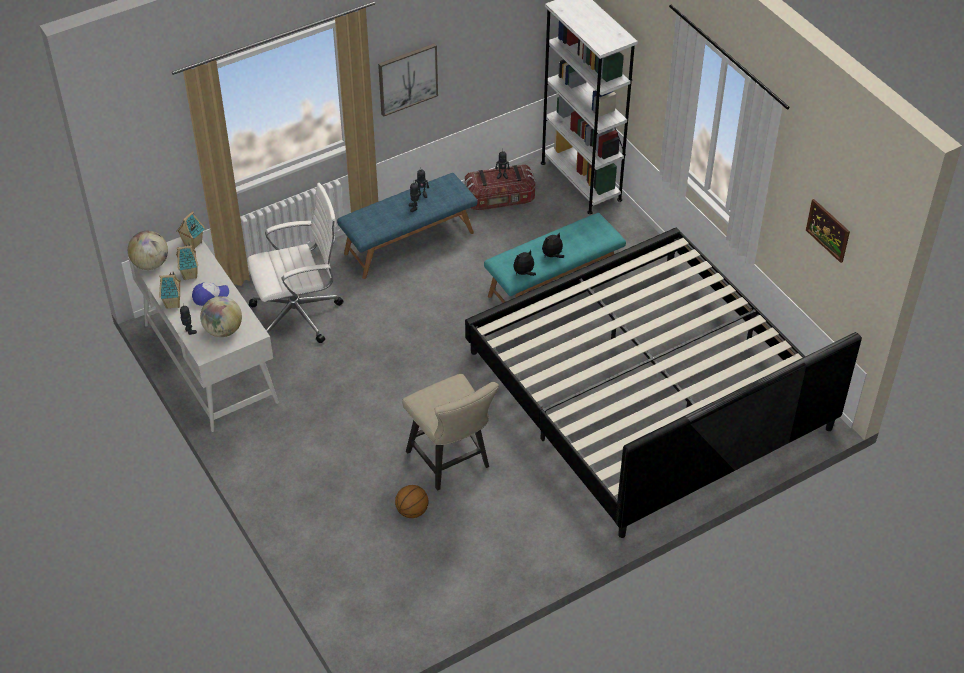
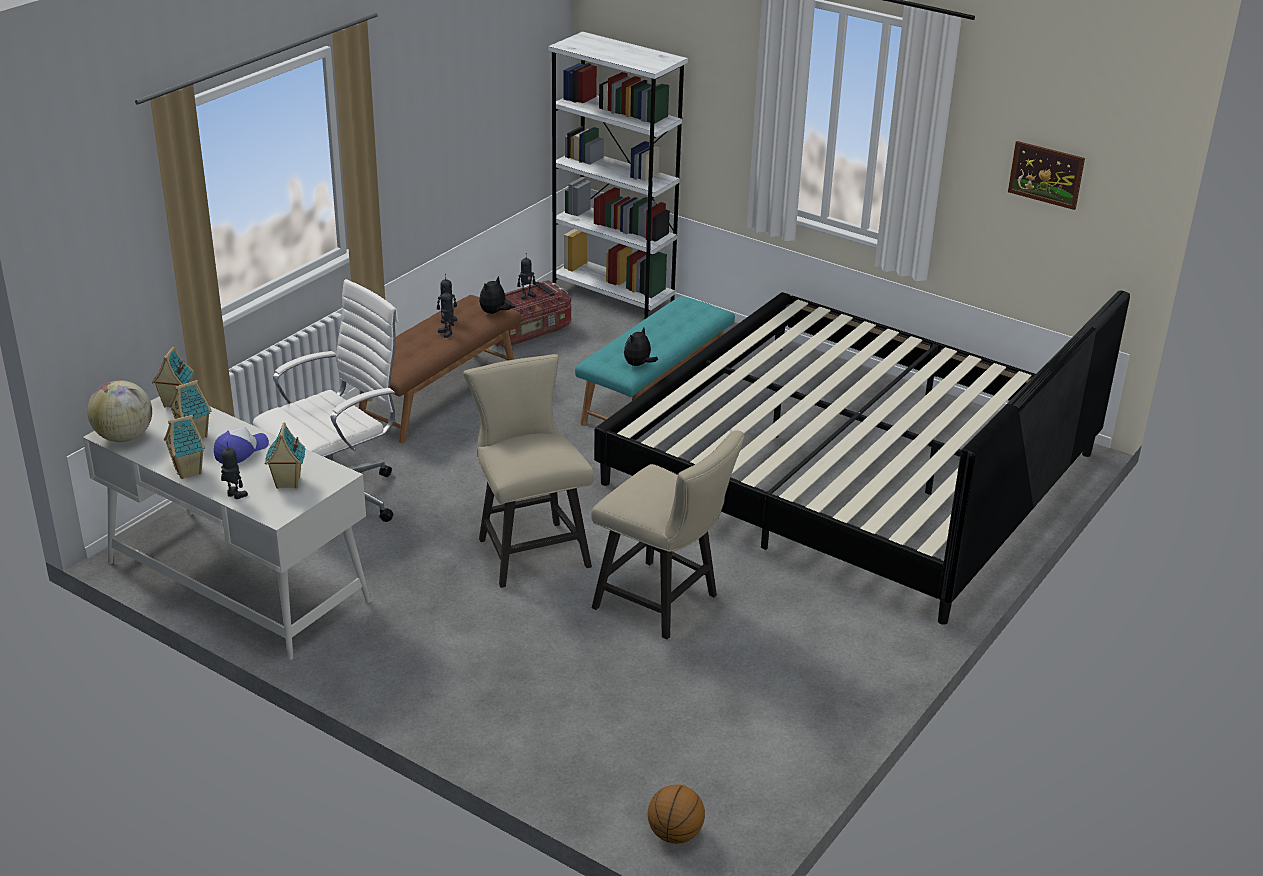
camera: 25 degrees left, 15 degrees down
(223, 330) = (287, 483): globe -> toy house
(394, 392) = (529, 549): none -> beige chair
(407, 78) = (407, 152): picture -> none
(409, 242) = (438, 395): blue bench -> brown bench
(412, 511) = (649, 672): basketball -> basketball (675, 834)
(552, 255) = (660, 342): plush toy -> plush toy (494, 312)

